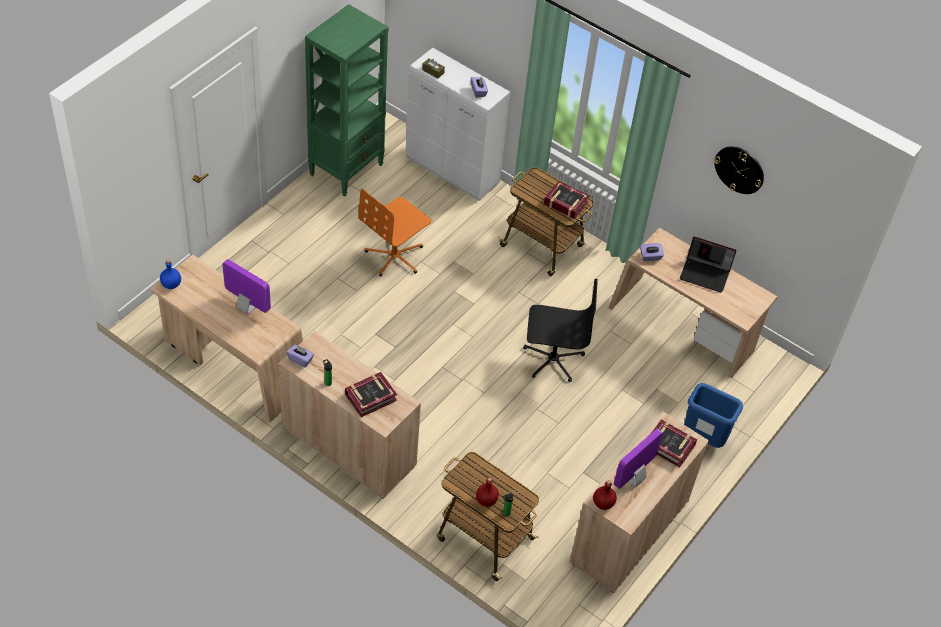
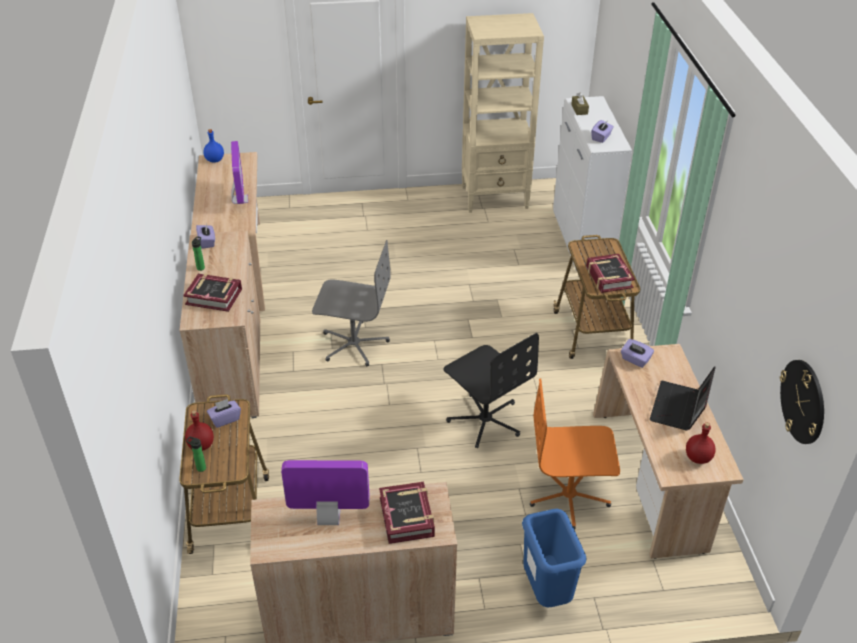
camera: 50 degrees right, 10 degrees down
(347, 169) = (495, 198): green bookcase -> beige bookcase
(395, 256) = (453, 269): orange office chair -> orange office chair (569, 496)
(405, 366) = (353, 344): none -> grey office chair
(476, 473) = (225, 419): none -> purple tissue box
(603, 504) = (267, 515): red bottle -> red bottle (697, 458)
(705, 274) = (679, 408): laptop -> laptop turned 45 degrees clockwise
(739, 169) = (760, 278): wall clock -> wall clock (803, 401)

